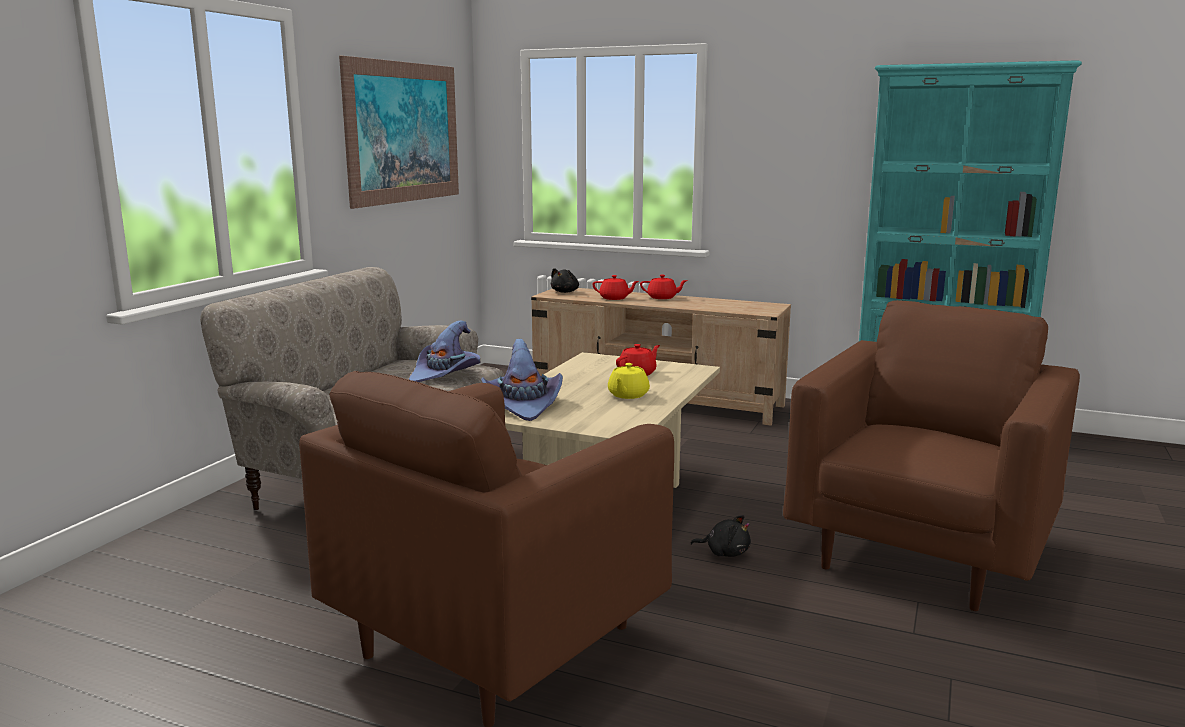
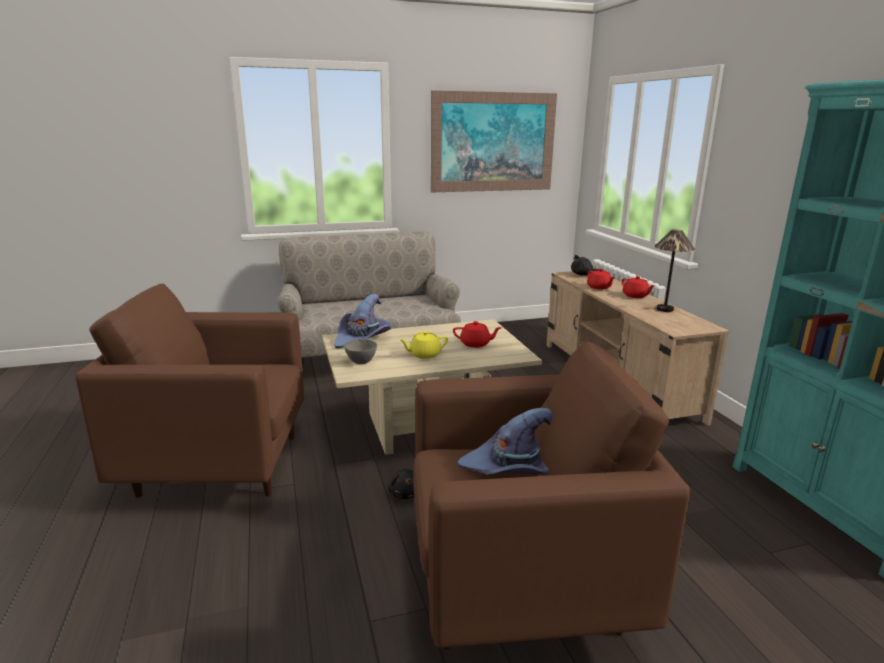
camera: 50 degrees right, 5 degrees up
(446, 374) = (413, 309): purple hat -> purple hat (512, 467)
(596, 420) = (360, 362): none -> grey bowl
(713, 301) = (665, 309): none -> table lamp

